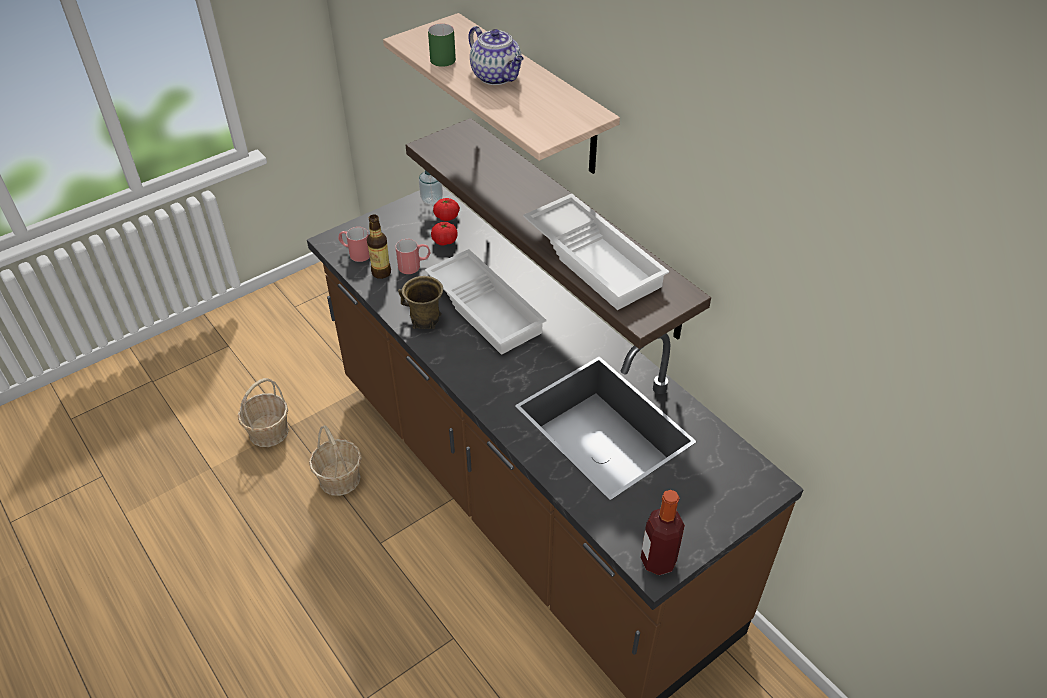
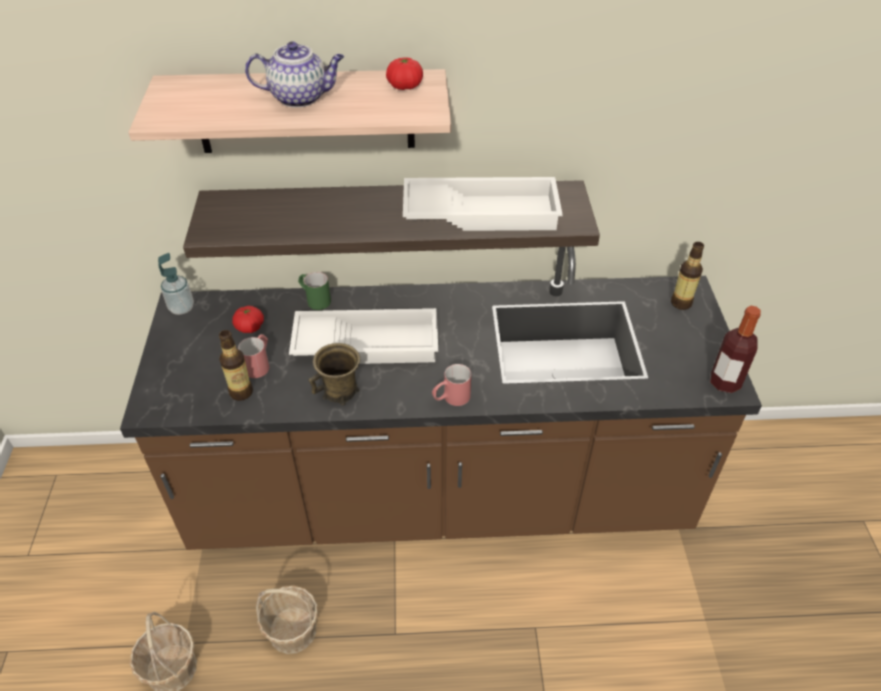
camera: 55 degrees left, 0 degrees up
(355, 253) = (190, 399): red mug -> red mug (451, 399)
(443, 56) = (221, 111): green mug -> green mug (314, 299)
(446, 217) = (218, 310): tomato -> tomato (405, 86)
(738, 485) = (681, 303): none -> bottle

